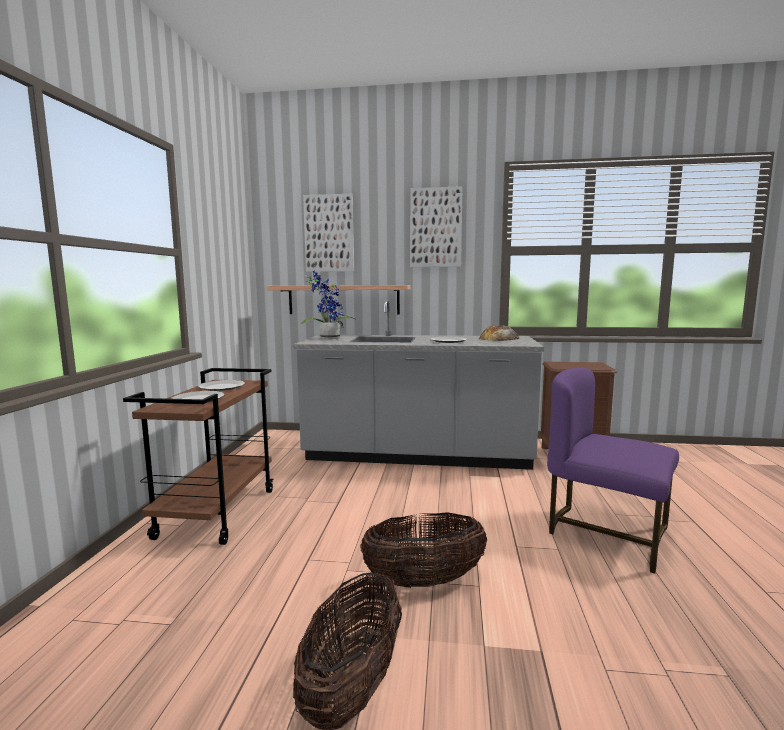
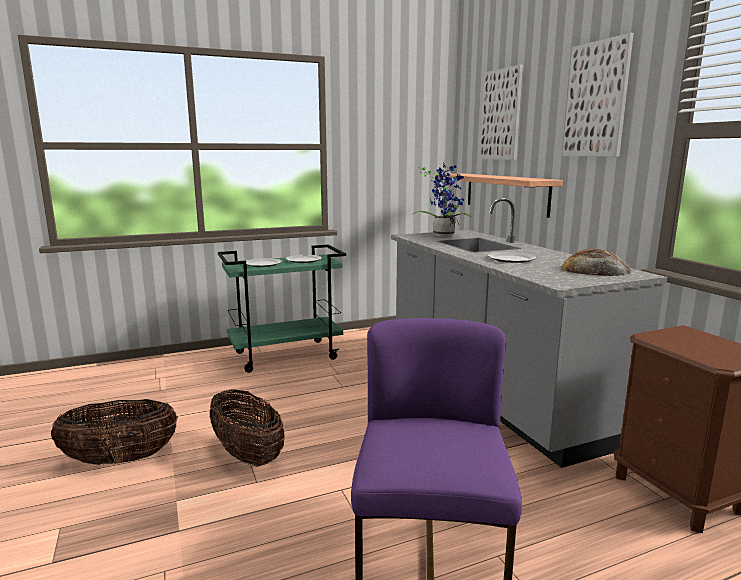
camera: 60 degrees right, 5 degrees up
(217, 512) = (286, 355): brown cart -> green cart

